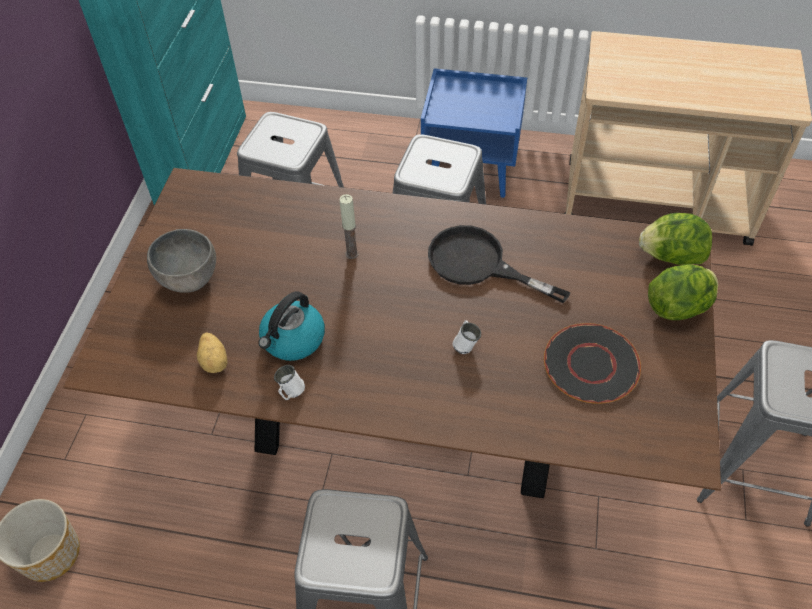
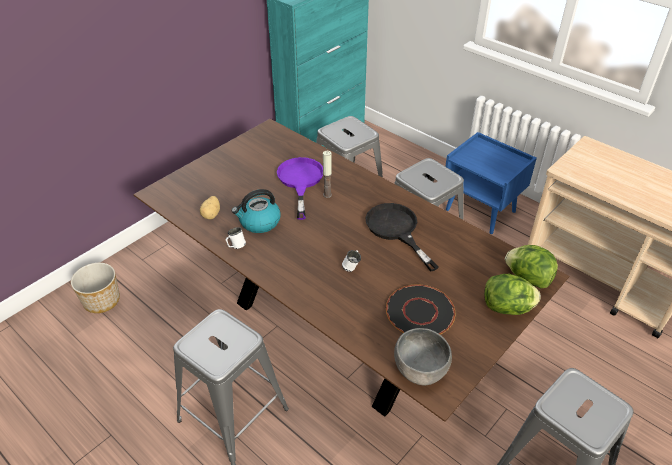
camera: 30 degrees right, 10 degrees down
(190, 280) = (232, 172): grey bowl -> grey bowl (420, 372)
(299, 249) = (300, 181): none -> purple frying pan

